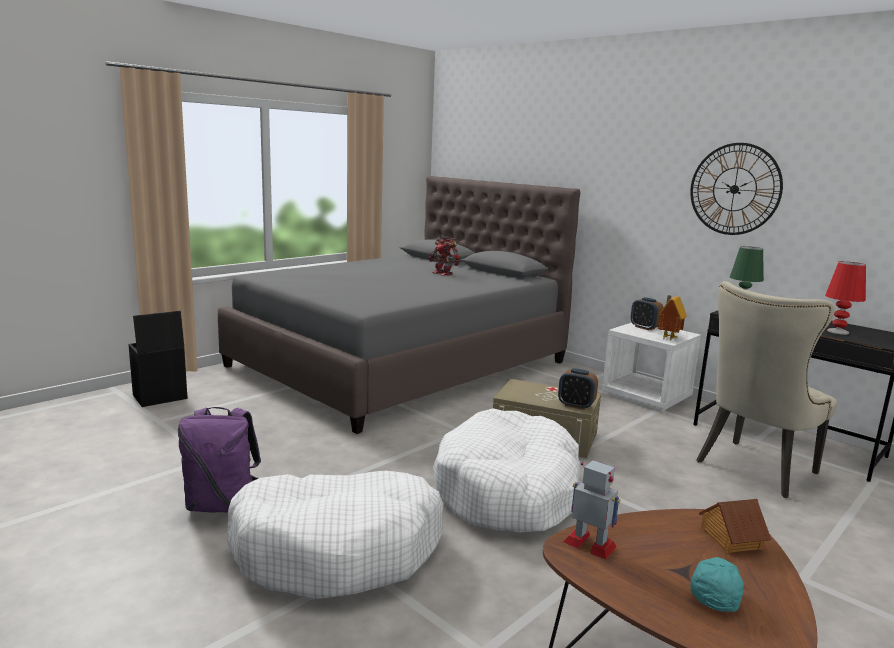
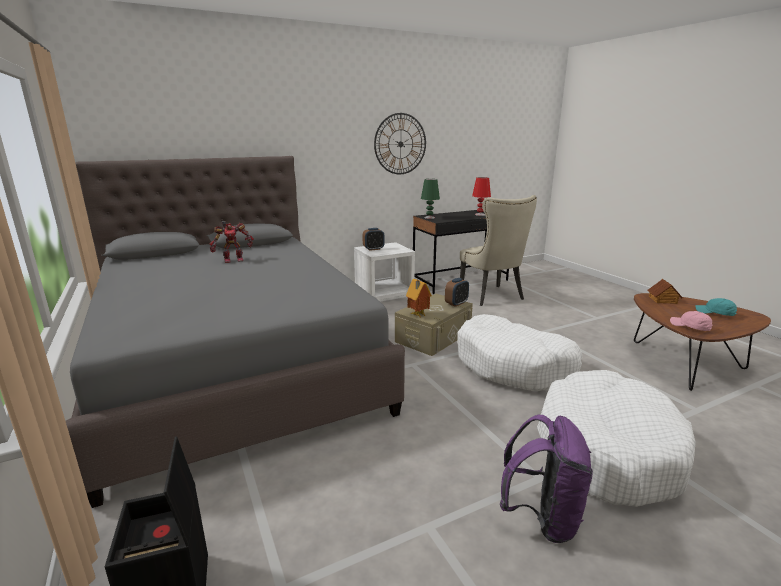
camera: 70 degrees left, 5 degrees up
(590, 544) = (690, 327): toy robot -> pink cap
(667, 338) = (400, 249): toy house -> toy house (417, 315)

